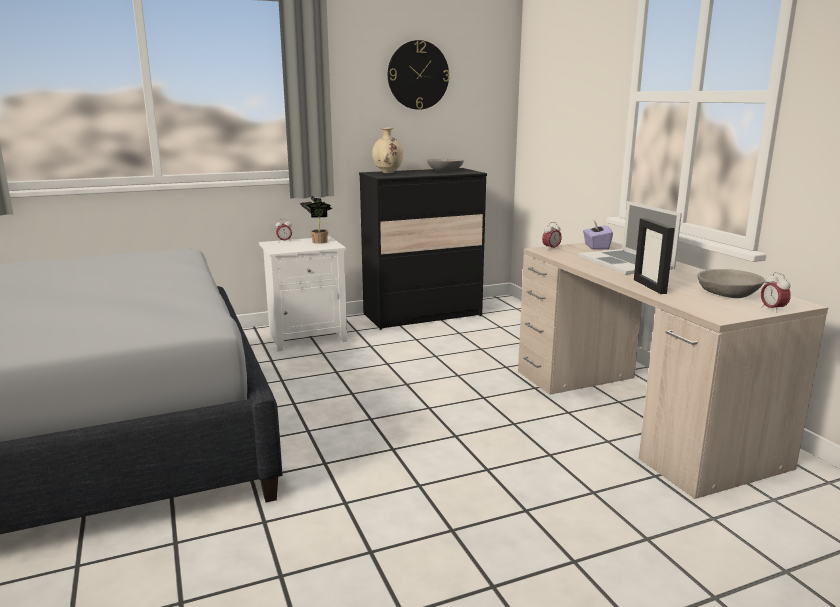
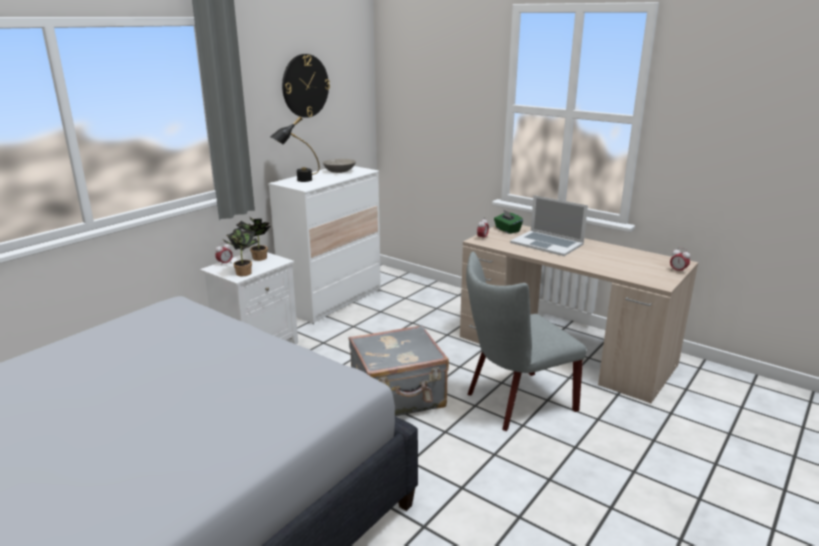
camera: 30 degrees left, 5 degrees up
(288, 248) = (244, 272): none -> potted plant
(383, 407) = (398, 397): none -> grey suitcase
(388, 172) = (297, 181): beige vase -> black table lamp
(422, 315) = (332, 300): black dresser -> white dresser
(505, 446) = (514, 402): none -> grey chair
(596, 247) = (507, 230): purple tissue box -> green tissue box
(650, 286) = (592, 265): picture frame -> none
(728, 294) = (640, 262): grey bowl -> none

